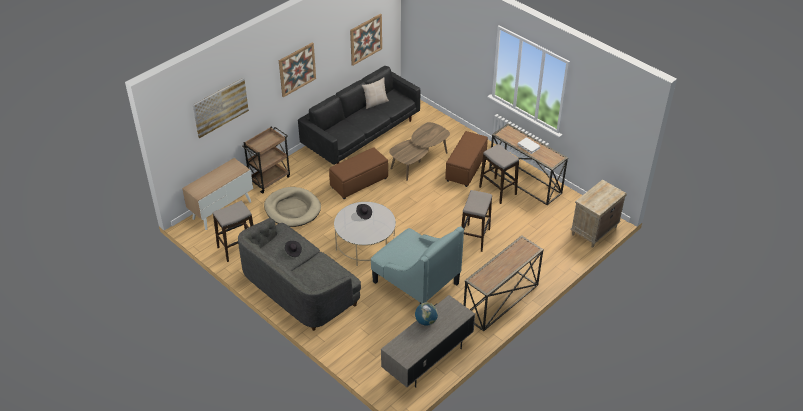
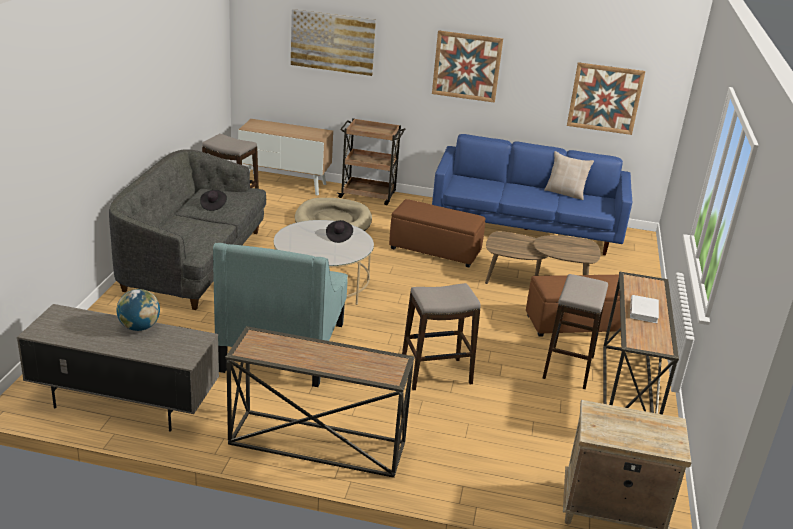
camera: 55 degrees right, 15 degrees down
(362, 135) = (526, 229): black sofa -> blue sofa

